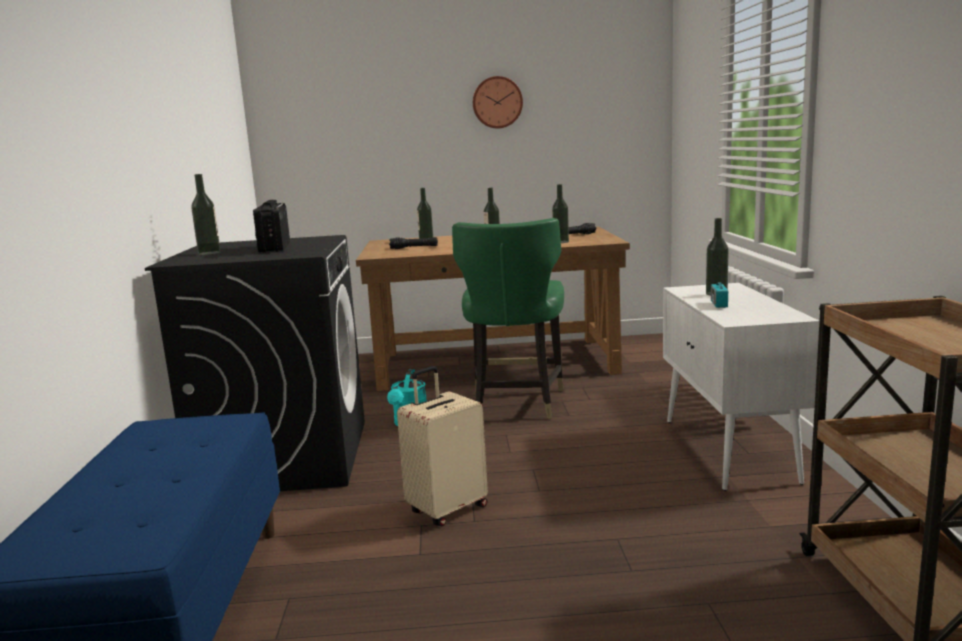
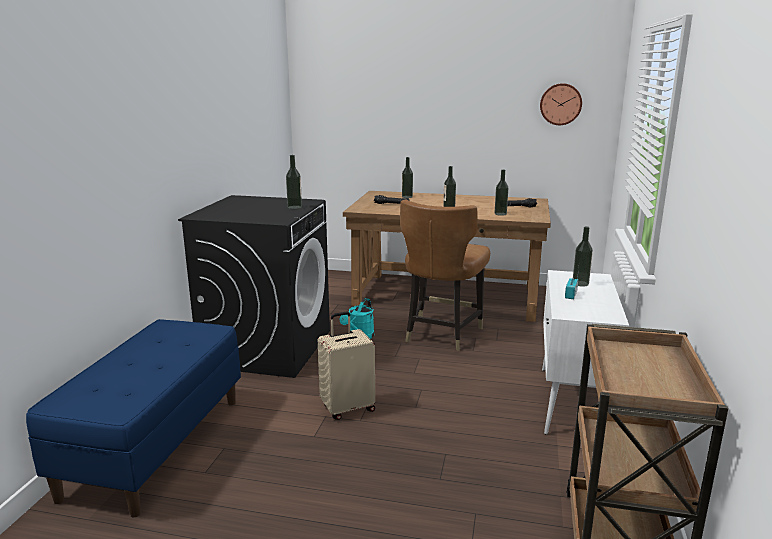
camera: 15 degrees right, 5 degrees up
(209, 253) = (225, 208): bottle -> bottle (294, 207)
(274, 248) = (267, 209): radio -> none
(497, 102) = (475, 93): wall clock -> wall clock (560, 104)
(516, 403) = (441, 333): green chair -> brown chair

